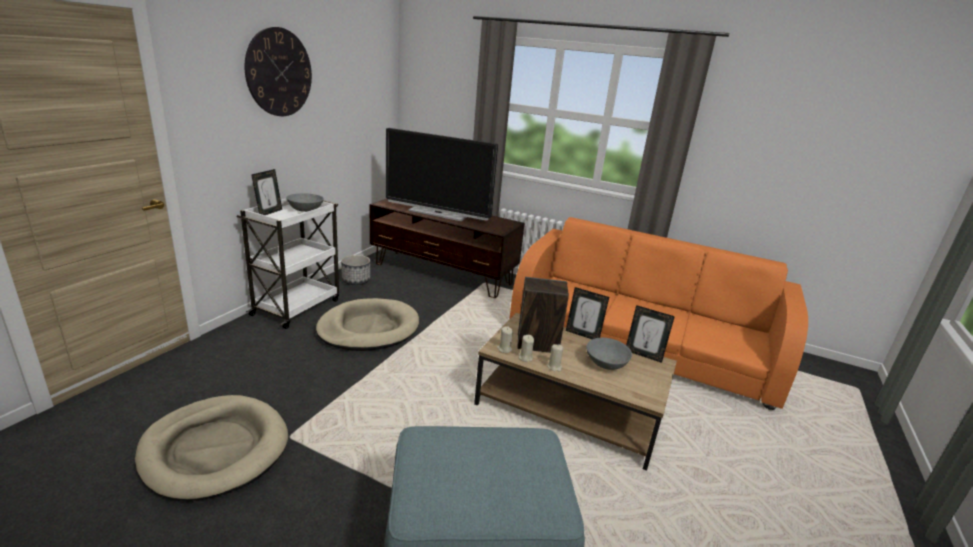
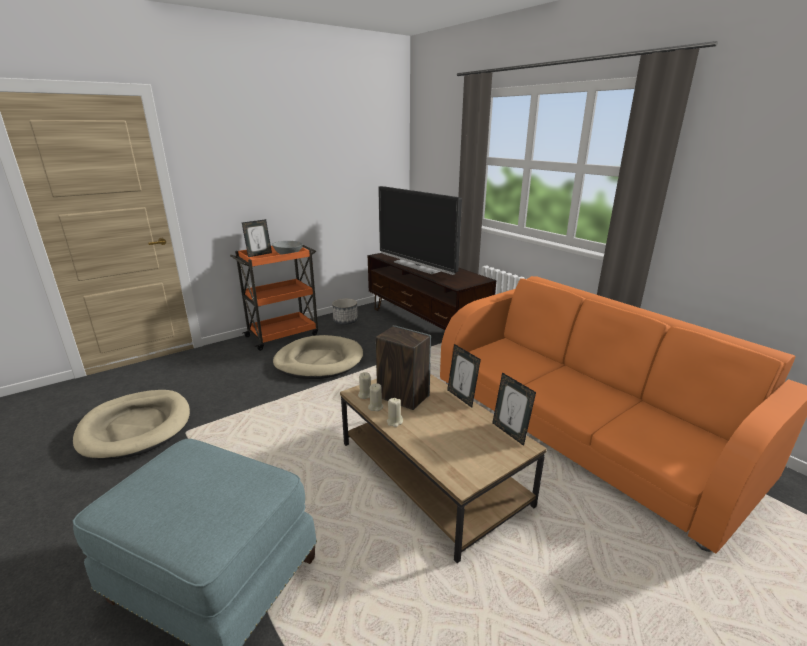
camera: 30 degrees right, 0 degrees up
(279, 72) = (274, 140): wall clock -> none
(297, 306) = (283, 335): white cart -> orange cart
(605, 363) = (454, 431): grey bowl -> none

